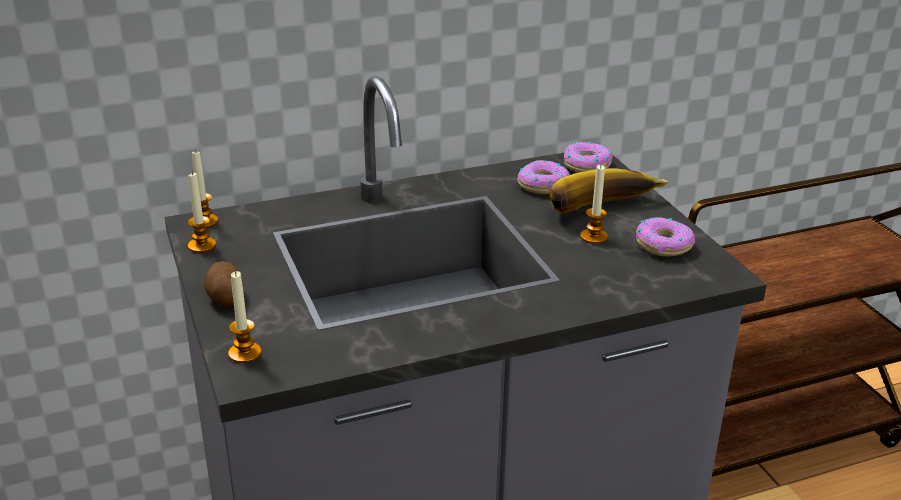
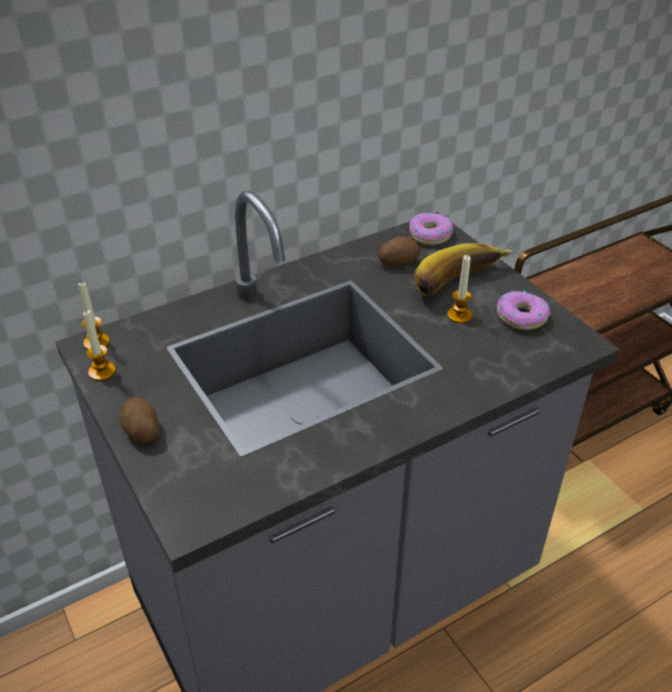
camera: 10 degrees left, 10 degrees up
(245, 353) = (179, 495): candle -> none
(542, 184) = (398, 261): donut -> potato

